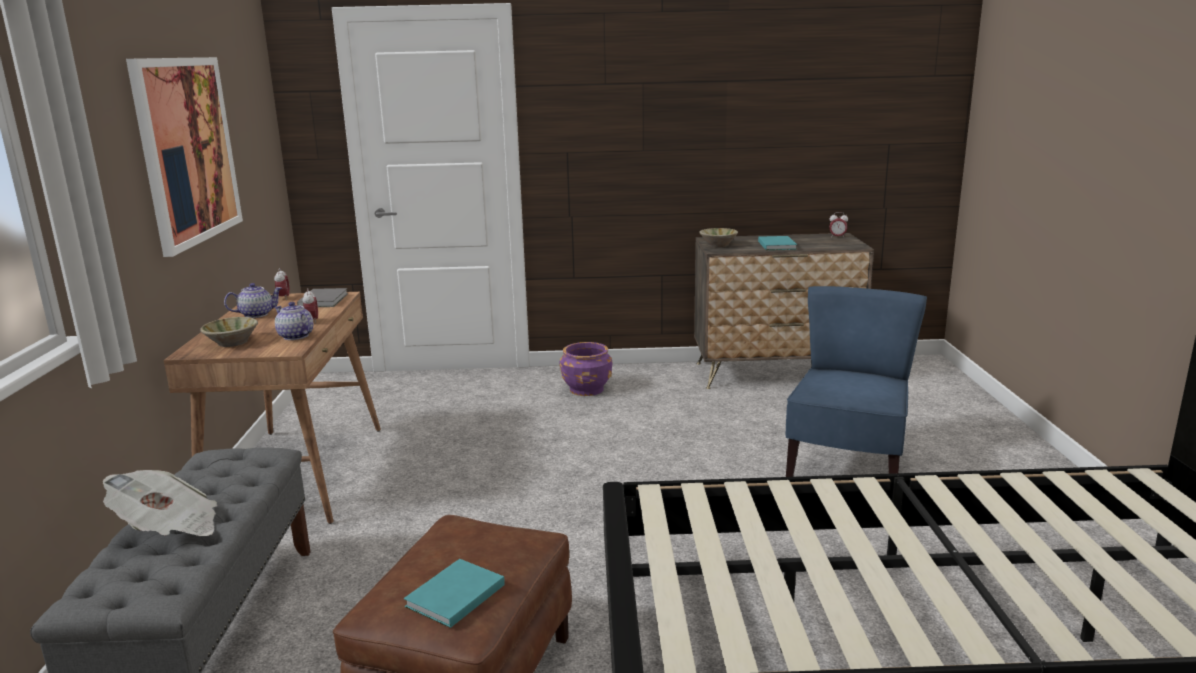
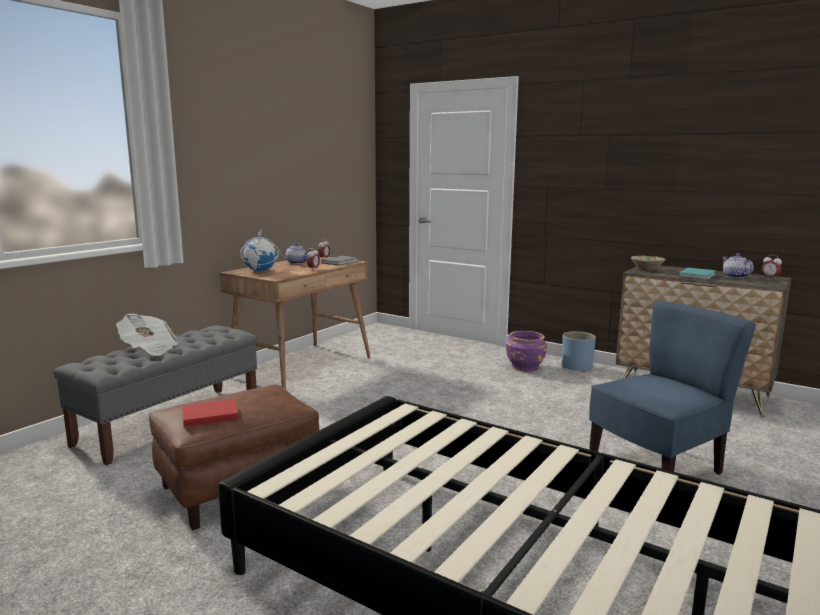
camera: 35 degrees right, 5 degrees down
(187, 150) = (276, 160): picture -> none
(231, 342) = (260, 271): beige bowl -> globe
(295, 336) = (291, 273): teapot -> teapot (734, 276)
(452, 596) = (208, 415): turquoise book -> red book
(639, 374) = (577, 367): none -> blue planter

